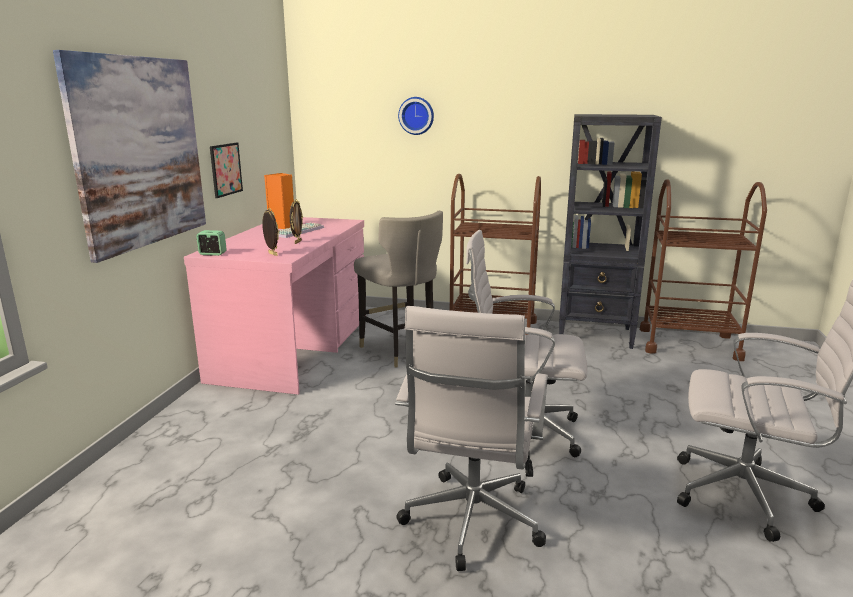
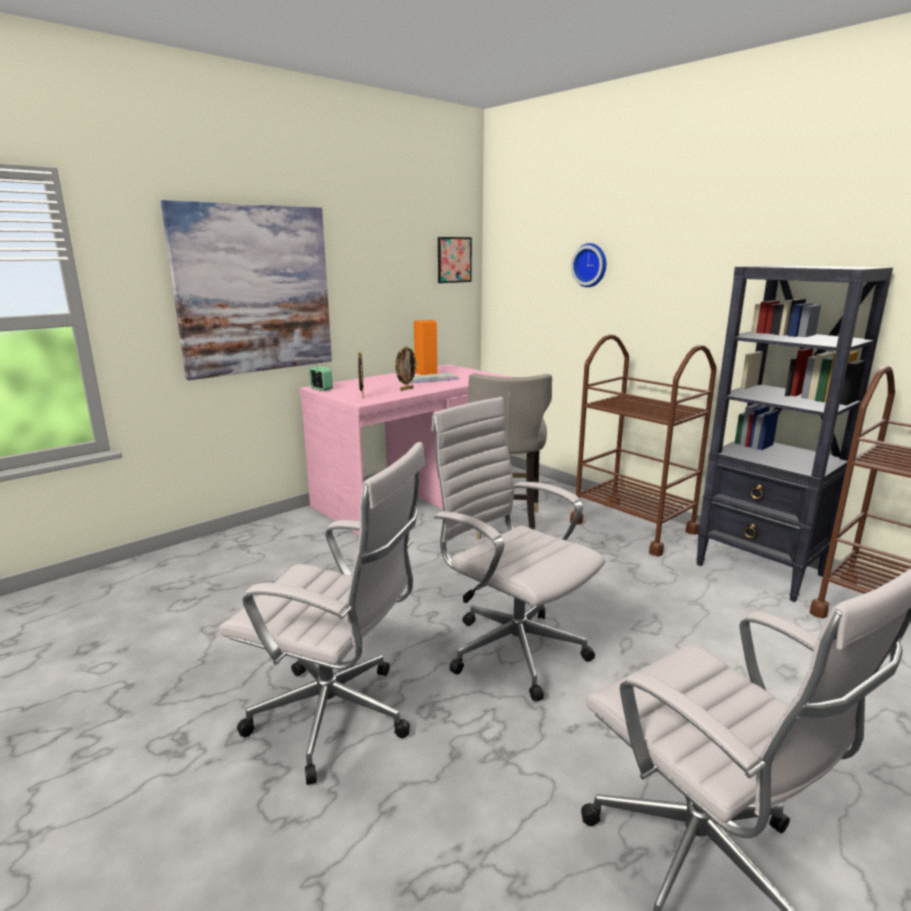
camera: 35 degrees right, 0 degrees up
(226, 169) = (371, 312): picture -> picture (454, 260)
(471, 524) = (338, 718): white office chair -> white office chair turned 120 degrees counterclockwise

